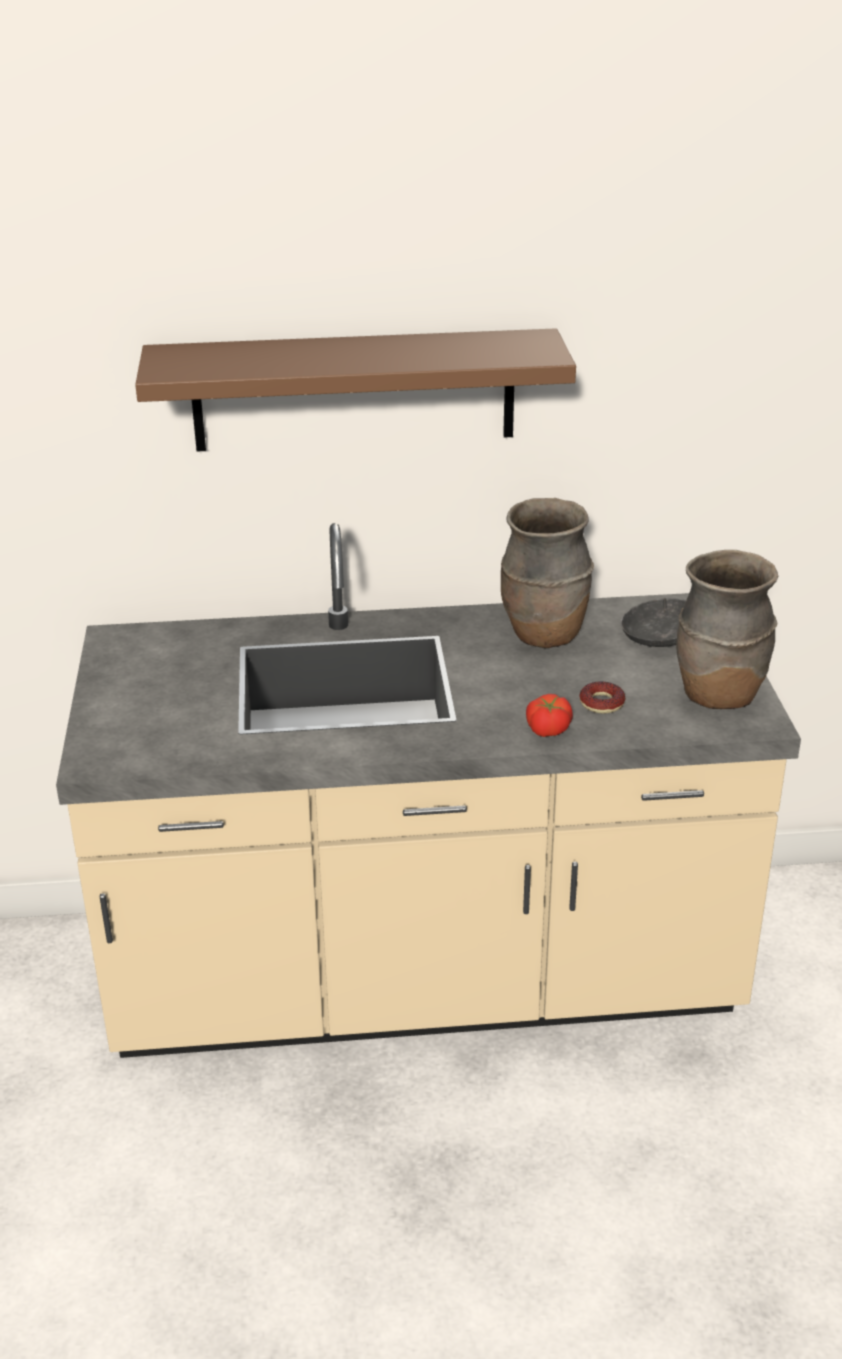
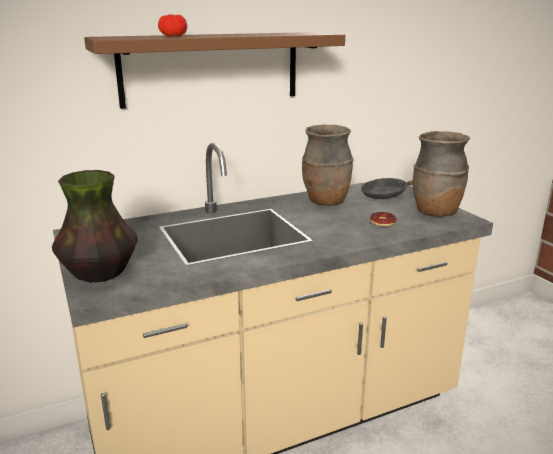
camera: 20 degrees left, 10 degrees down
(116, 727) = (99, 274): none -> vase
(547, 729) = (365, 236): tomato -> tomato (172, 36)

